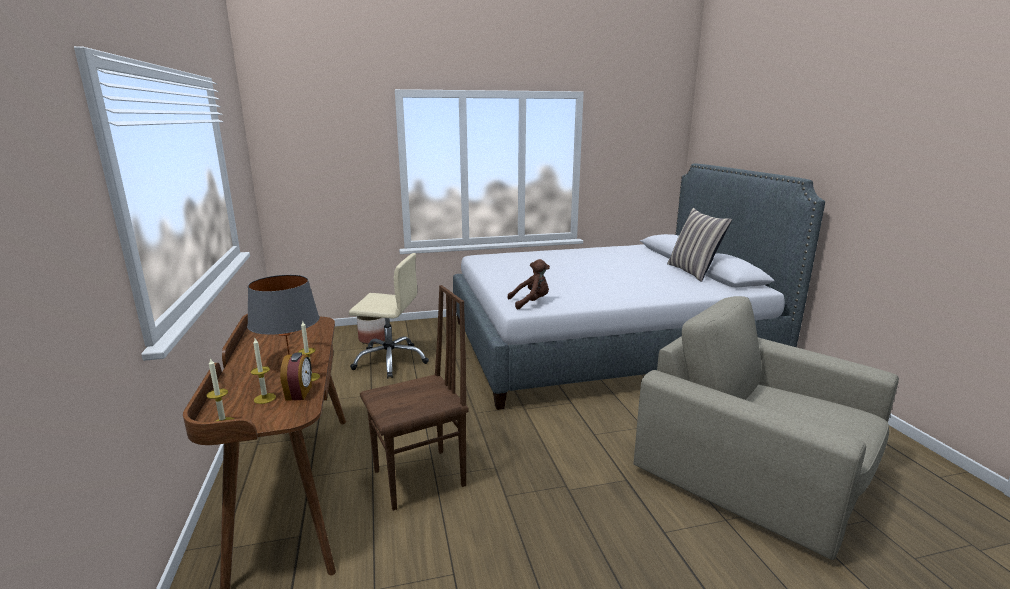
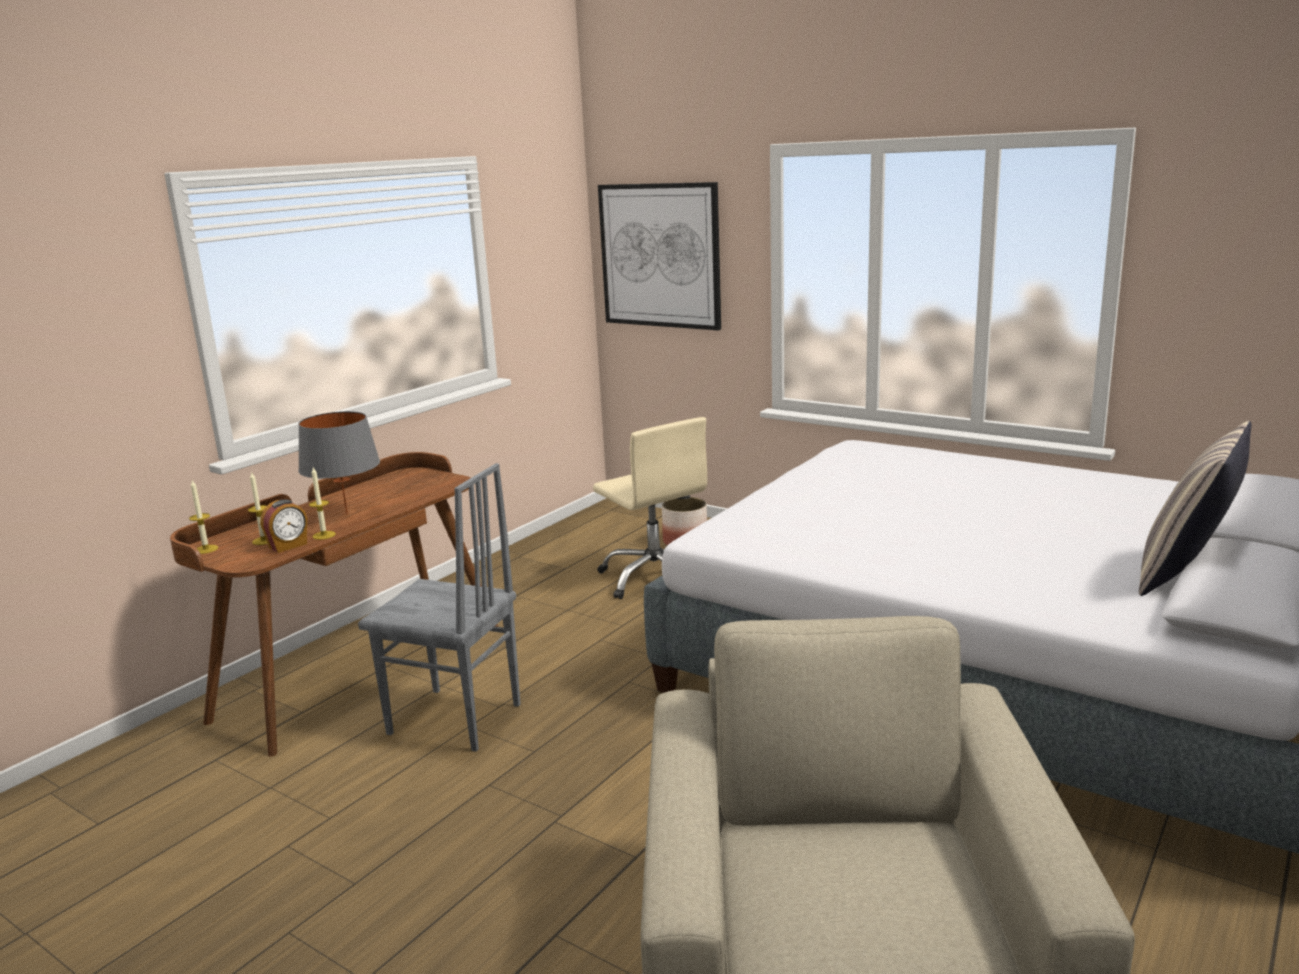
camera: 50 degrees right, 0 degrees up
(314, 160) = (660, 255): none -> picture
(420, 479) = (454, 720): brown chair -> grey chair
(531, 302) = (741, 534): brown plush toy -> none

